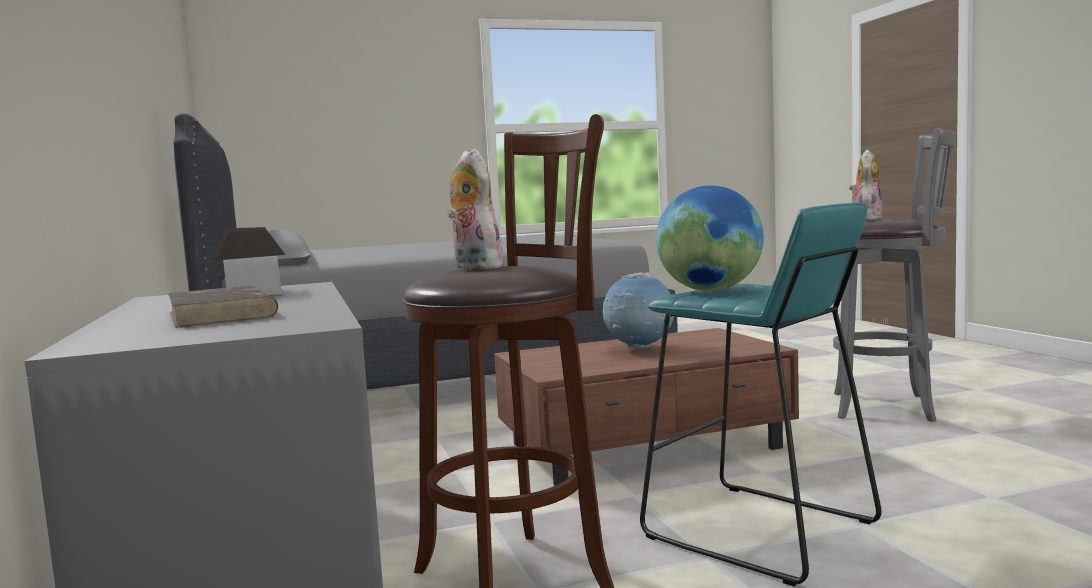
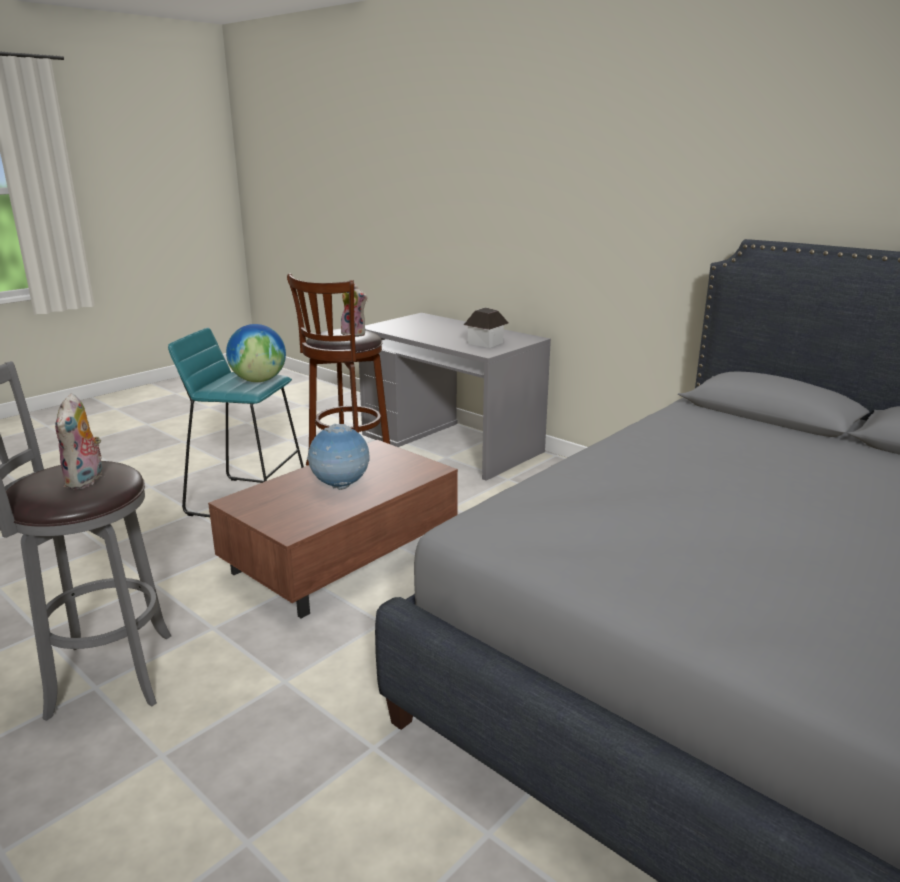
camera: 150 degrees right, 15 degrees up
(222, 314) = (435, 329): brown book -> none

